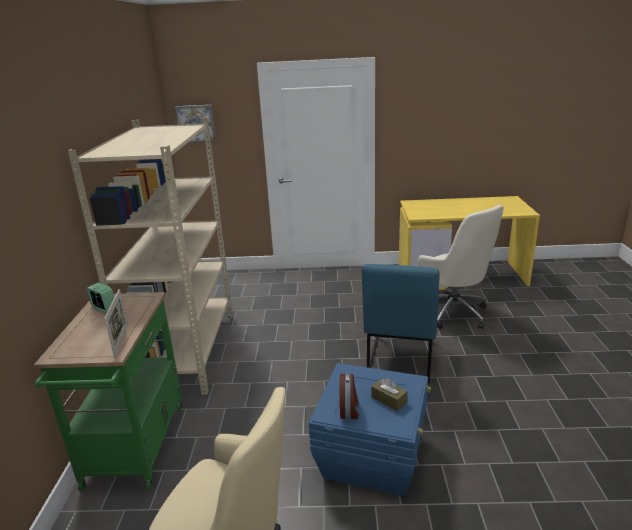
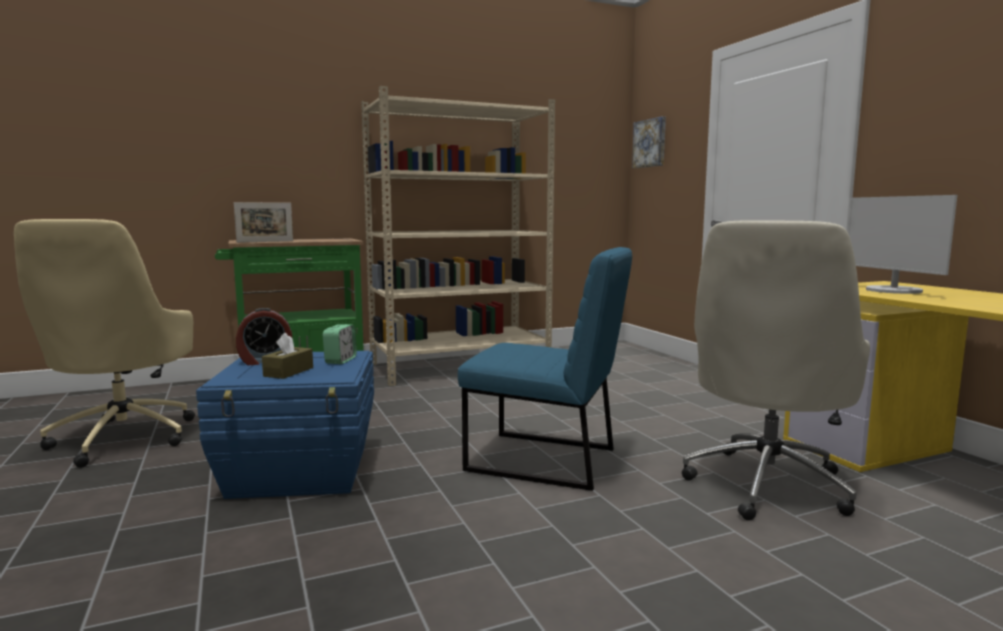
camera: 65 degrees right, 15 degrees down
(104, 308) = (323, 239): alarm clock -> alarm clock (340, 360)
(400, 359) = (546, 460): blue chair -> blue chair turned 150 degrees counterclockwise
(435, 210) = (893, 290): none -> monitor

